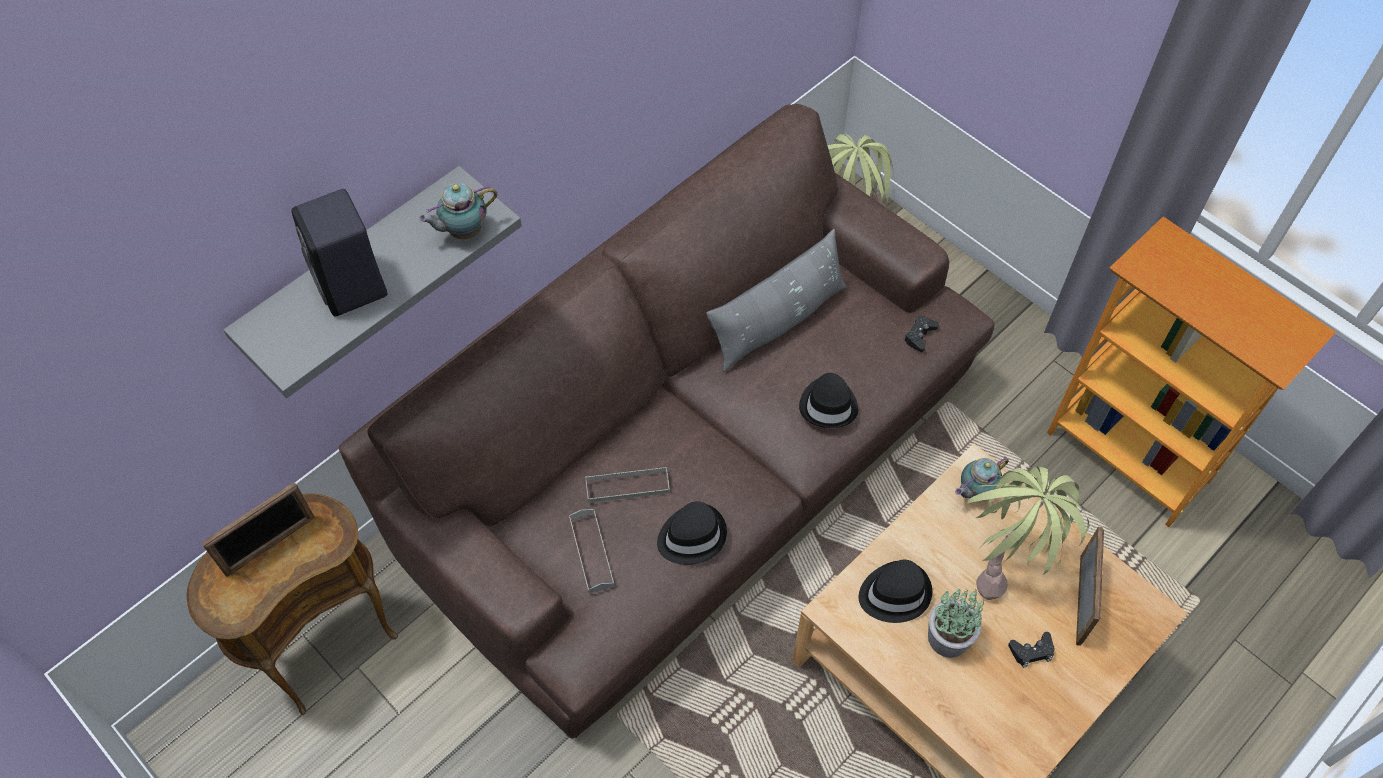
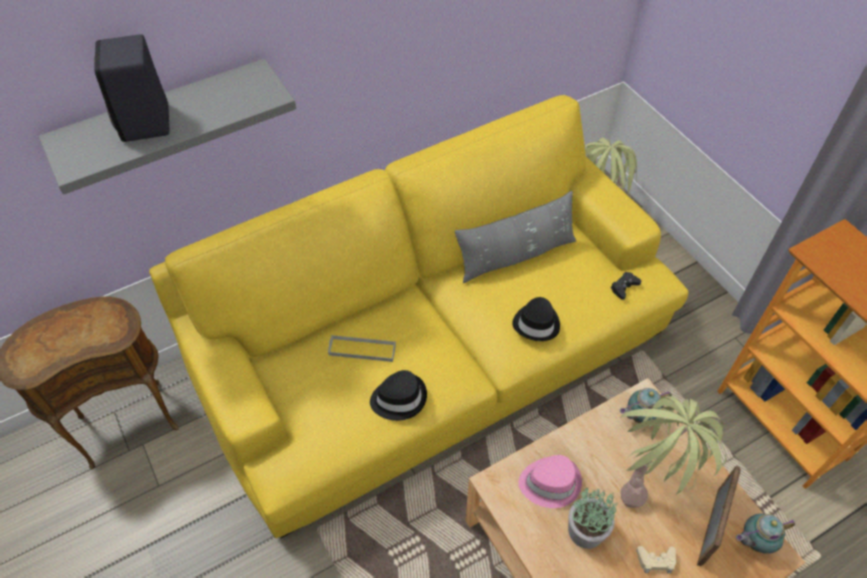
camera: 15 degrees right, 5 degrees down
(270, 545) = (72, 327): picture frame -> none
(463, 231) = (246, 102): teapot -> teapot (754, 541)
(591, 552) = (318, 393): grey tray -> none
(690, 456) = (433, 347): brown sofa -> yellow sofa
(894, 593) = (550, 482): black hat -> pink hat
(1031, 651) = (656, 560): black game controller -> beige game controller

